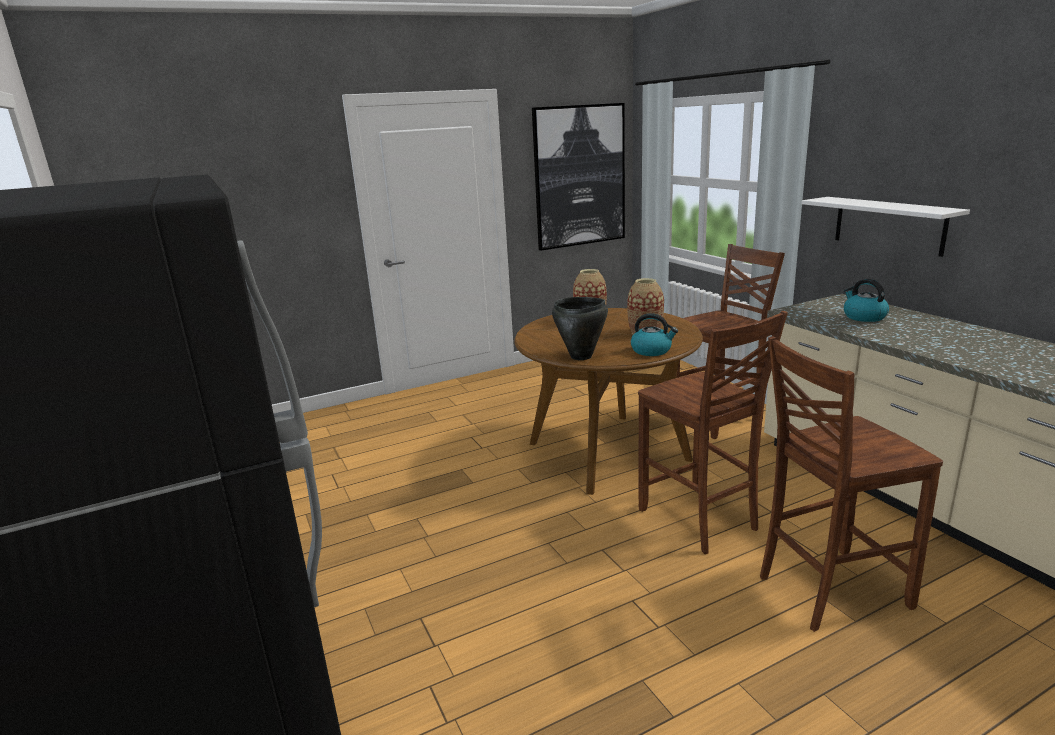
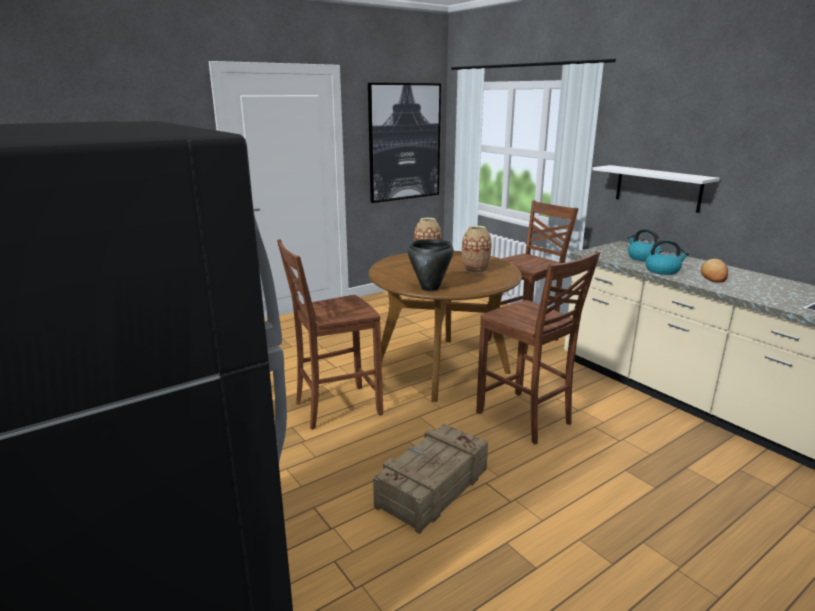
camera: 10 degrees left, 0 degrees up
(563, 603) = (431, 488): none -> crate
(652, 350) = (485, 283): kettle -> kettle (663, 270)
(828, 590) = (631, 466): brown chair -> brown chair (335, 408)
(957, 340) = (714, 275): none -> bread

